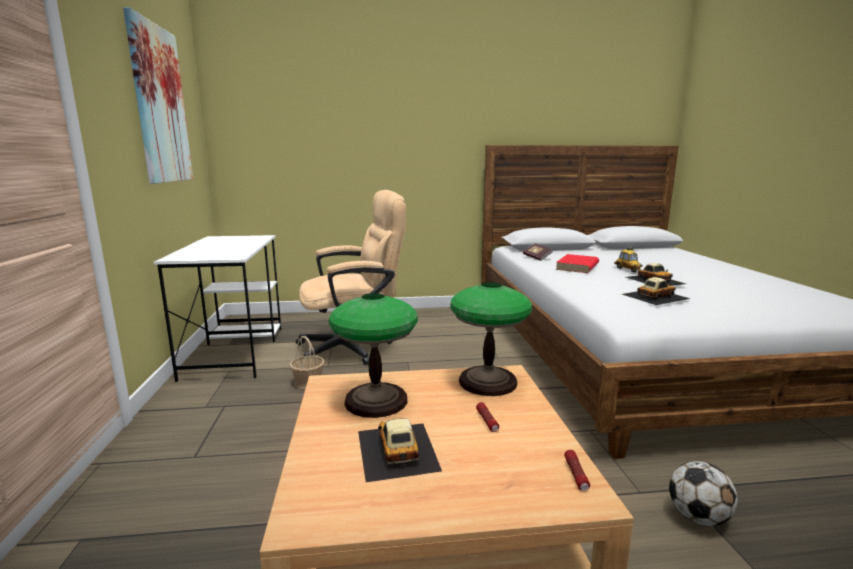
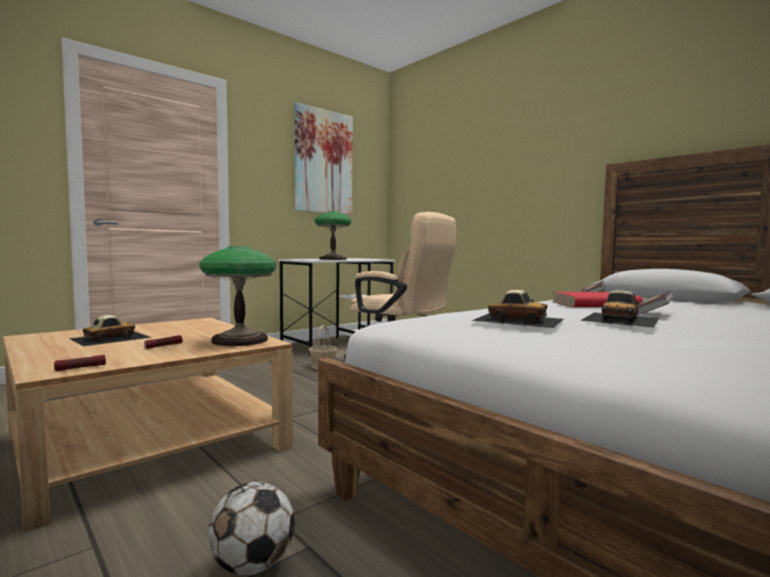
camera: 55 degrees right, 10 degrees down
(376, 401) = (180, 328): table lamp -> table lamp (332, 259)
(627, 270) = (652, 314): toy car -> book

